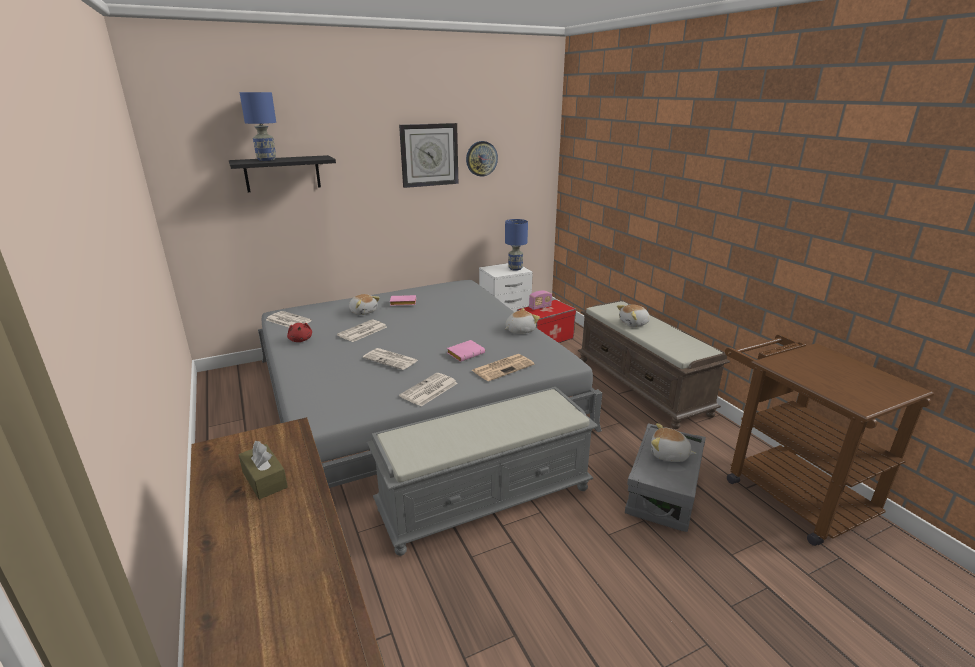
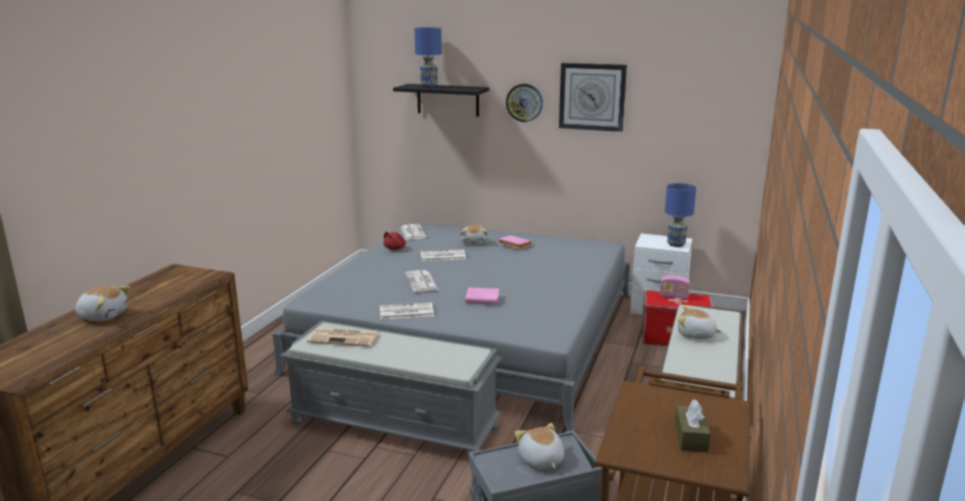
camera: 45 degrees right, 5 degrees down
(264, 479) = (161, 290): brown tissue box -> brown tissue box (690, 437)
(481, 158) = (656, 107): wall clock -> wall clock (524, 102)
(503, 367) = (489, 320): newspaper -> newspaper (345, 338)
(519, 330) = (568, 299): plush toy -> plush toy (103, 315)

